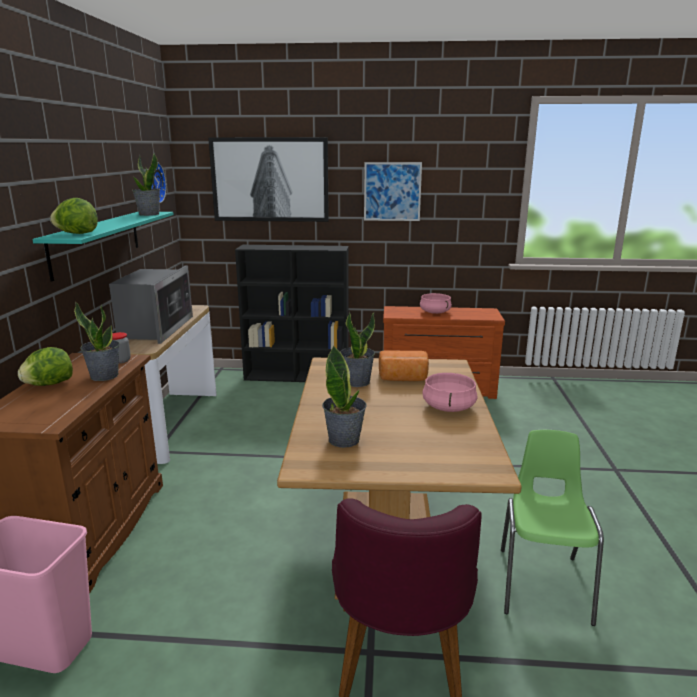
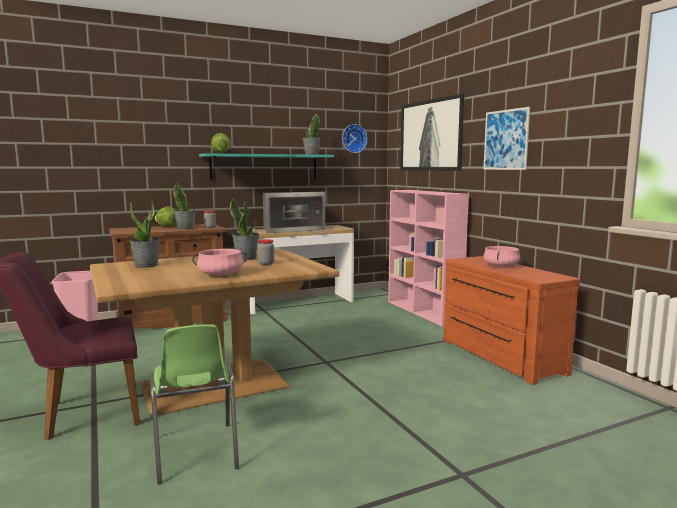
camera: 60 degrees right, 10 degrees down
(298, 376) = (423, 312): black bookcase -> pink bookcase
(403, 379) = (266, 263): bread -> jar
(543, 584) = (195, 453): green chair -> green chair turned 90 degrees clockwise

